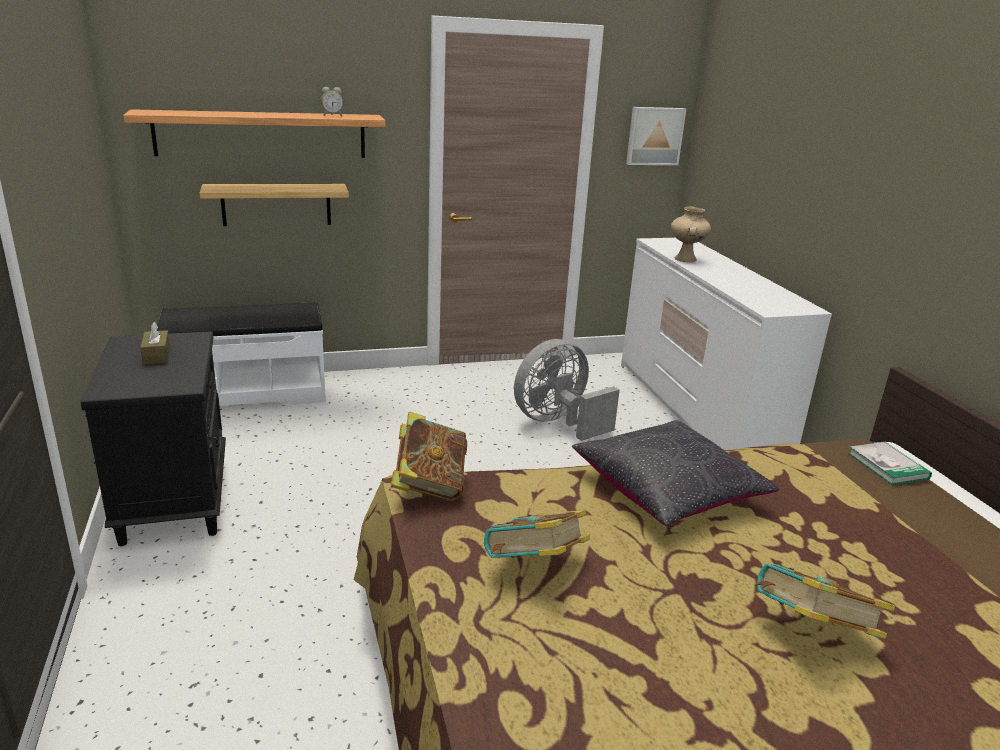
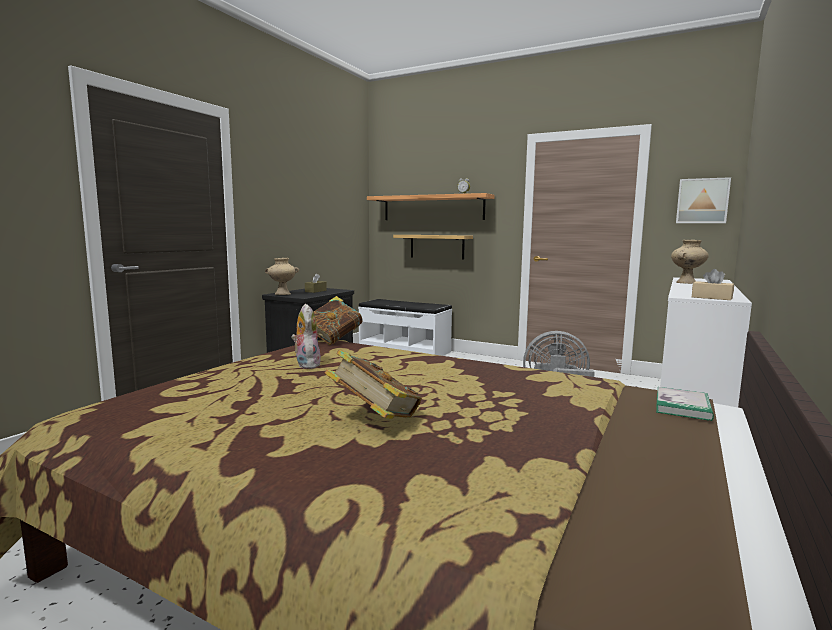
camera: 45 degrees right, 15 degrees down
(121, 387) = (282, 294): none -> beige vase
(535, 567) = (306, 364): book -> plush toy
(667, 490) = (449, 367): black pillow -> none
(790, 308) = (711, 298): none -> beige tissue box

